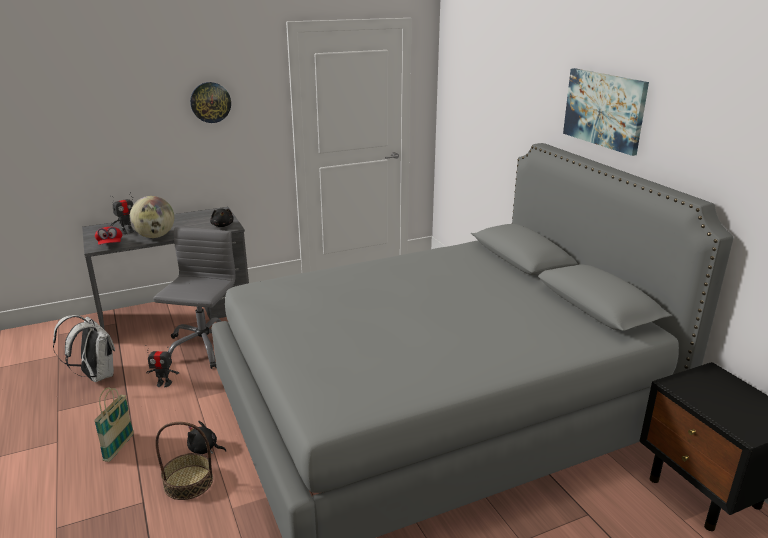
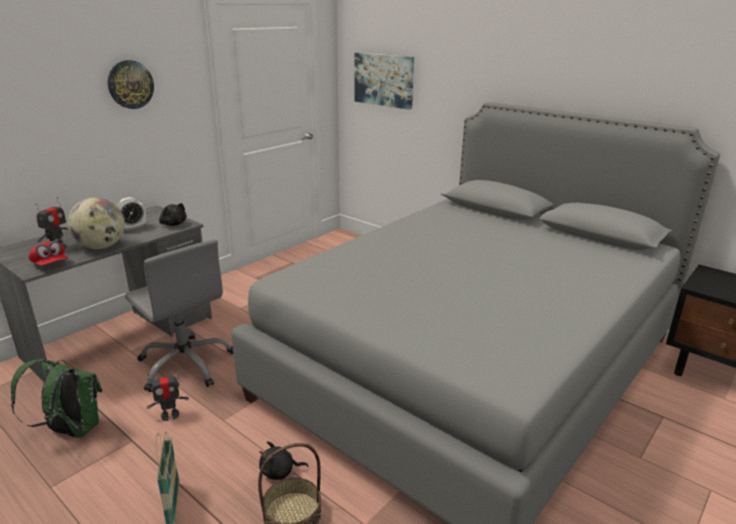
camera: 25 degrees left, 0 degrees up
(95, 376) = (71, 430): white backpack -> green backpack
(190, 224) = (132, 228): none -> alarm clock
(204, 347) = (186, 364): grey office chair -> grey office chair turned 150 degrees clockwise
(604, 109) = (564, 62): picture -> picture (384, 80)

